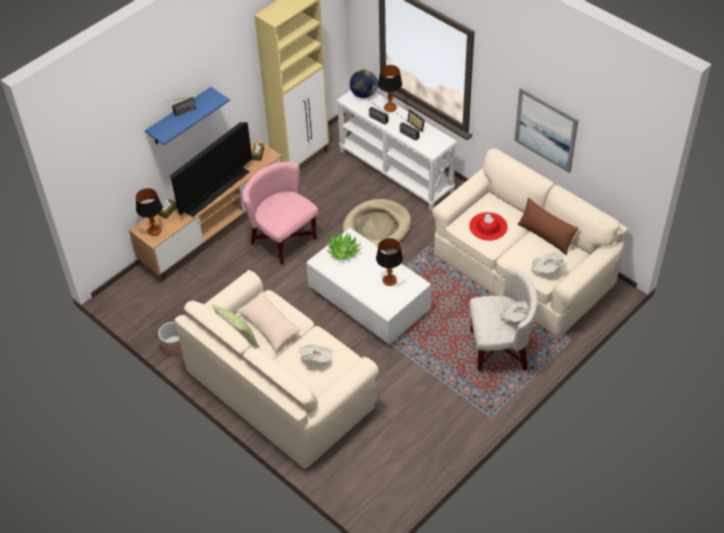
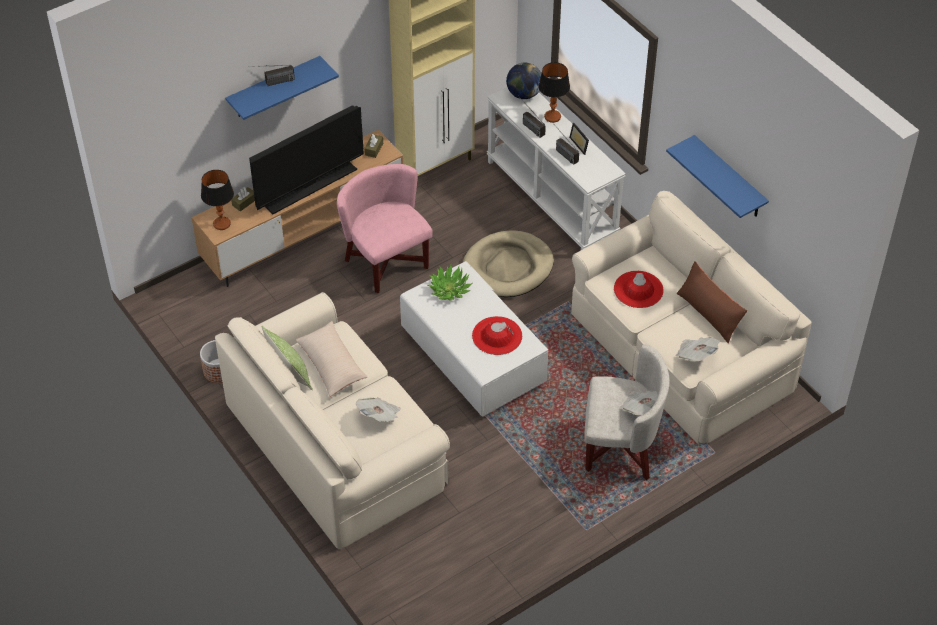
camera: 10 degrees right, 0 degrees up
(389, 280) = (497, 336): table lamp -> red hat
(545, 130) = (729, 178): picture -> blue shelf

